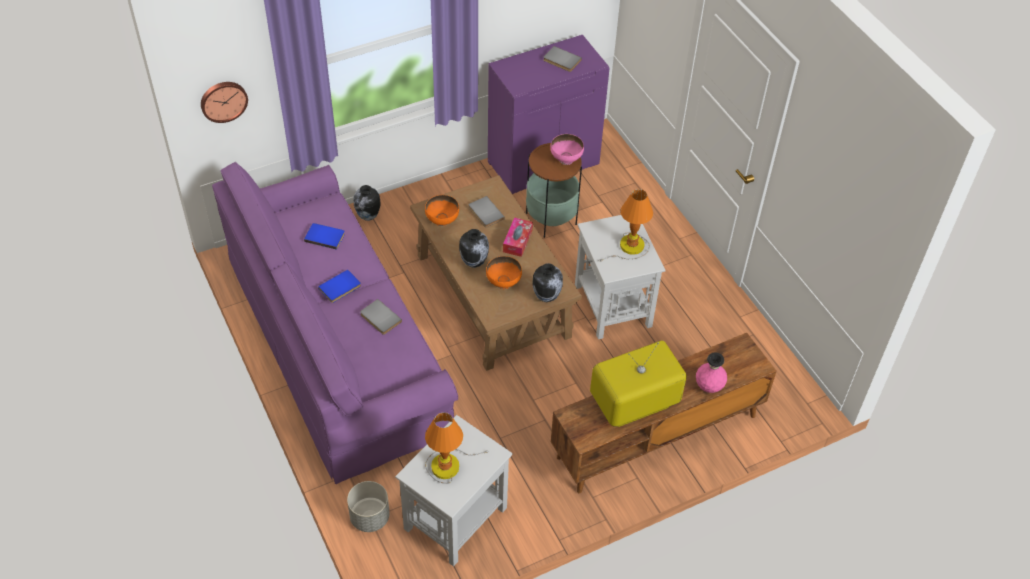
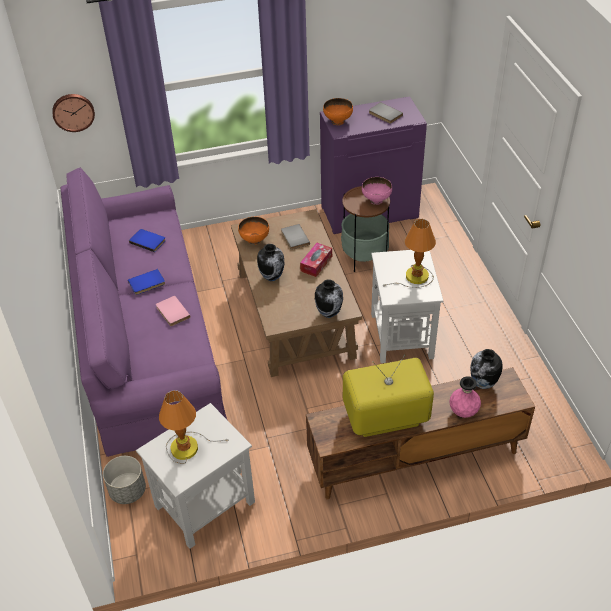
camera: 15 degrees right, 5 degrees down
(368, 217) = (207, 239): vase -> vase (483, 384)
(379, 318) = (171, 312): grey book -> pink book
(504, 283) = (293, 297): orange bowl -> orange bowl (338, 121)

